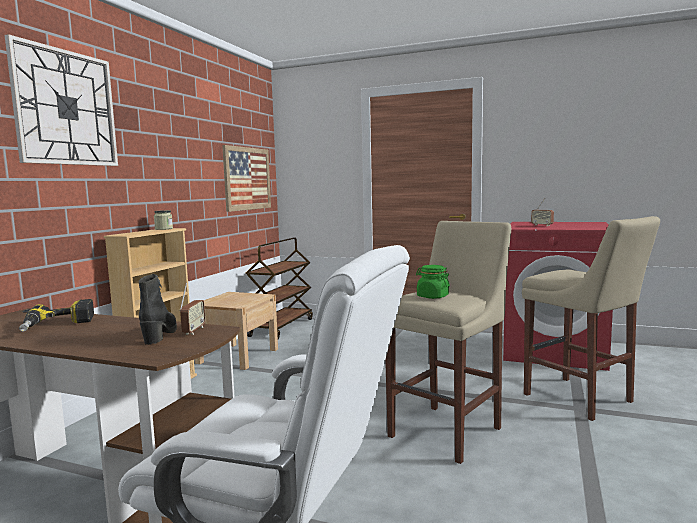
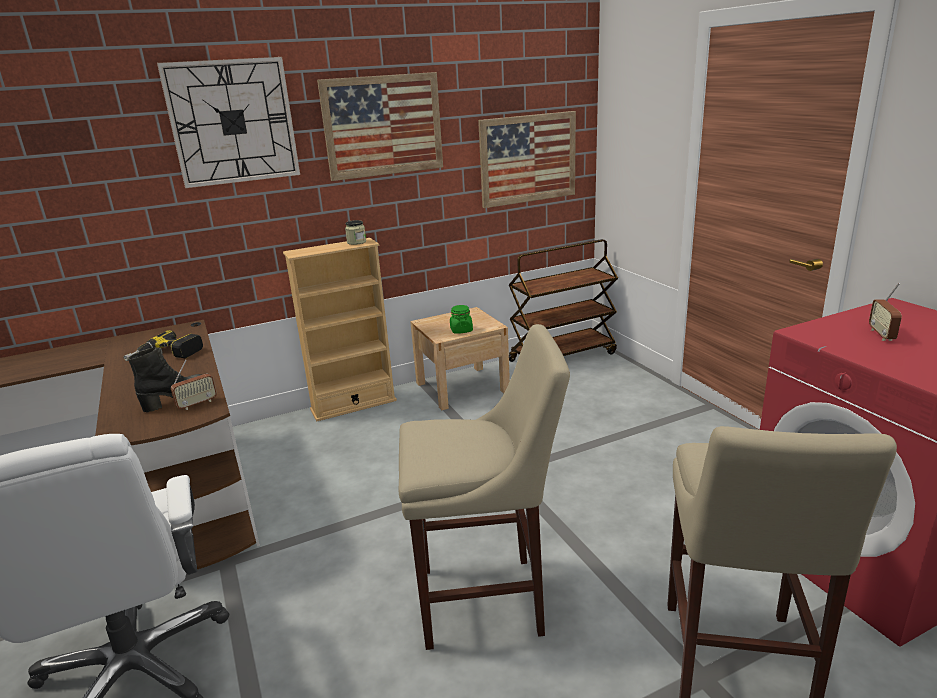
camera: 45 degrees right, 15 degrees up
(170, 136) = (383, 126): none -> picture
(432, 296) = (441, 441): green jar -> green jar (461, 330)

